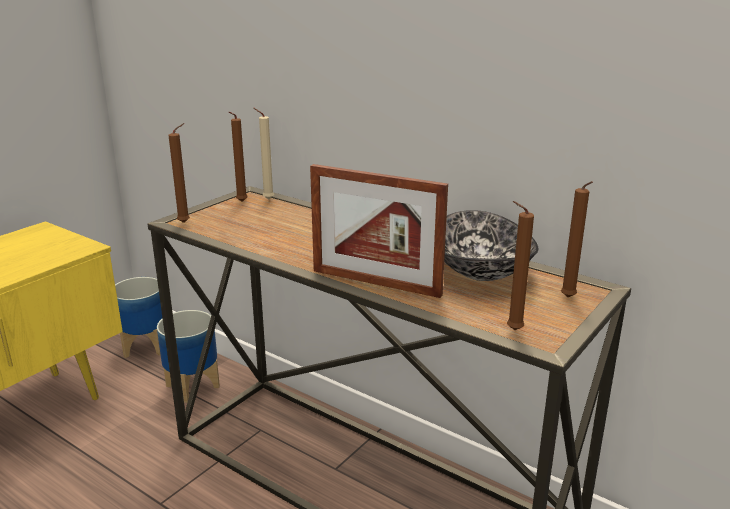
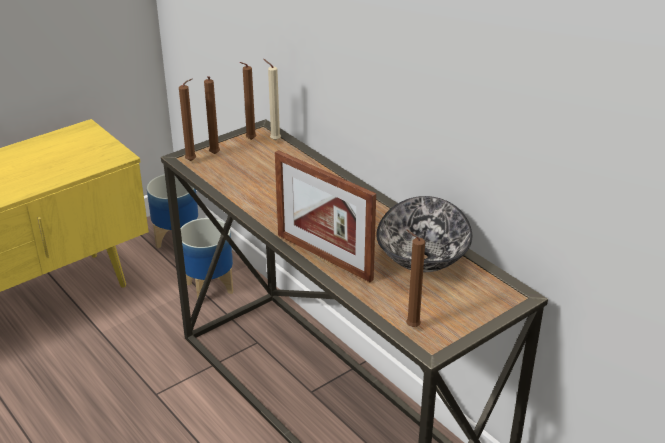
camera: 15 degrees right, 10 degrees up
(569, 298) = (483, 301): brown candle -> brown candle (214, 155)

